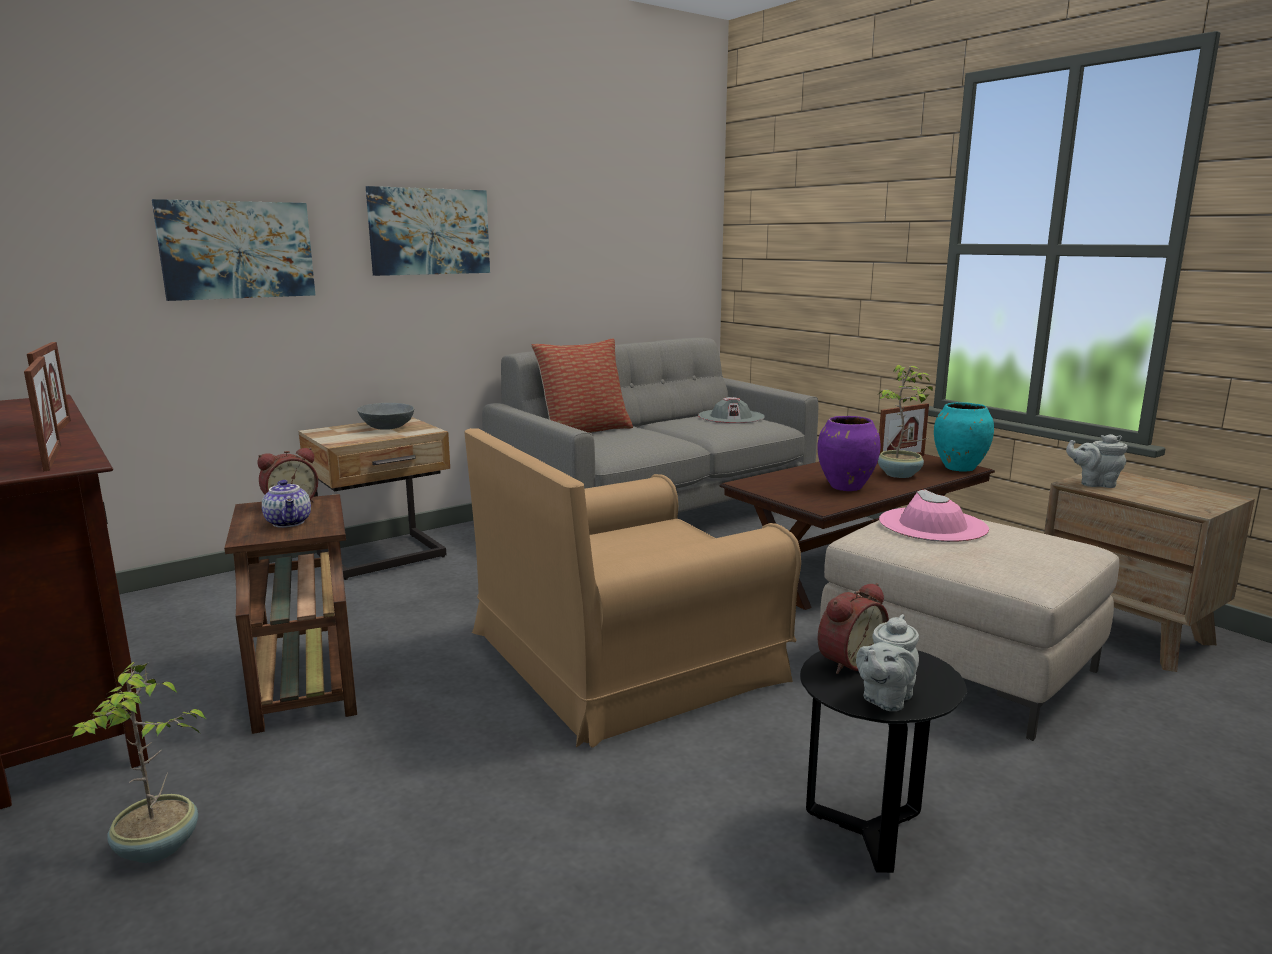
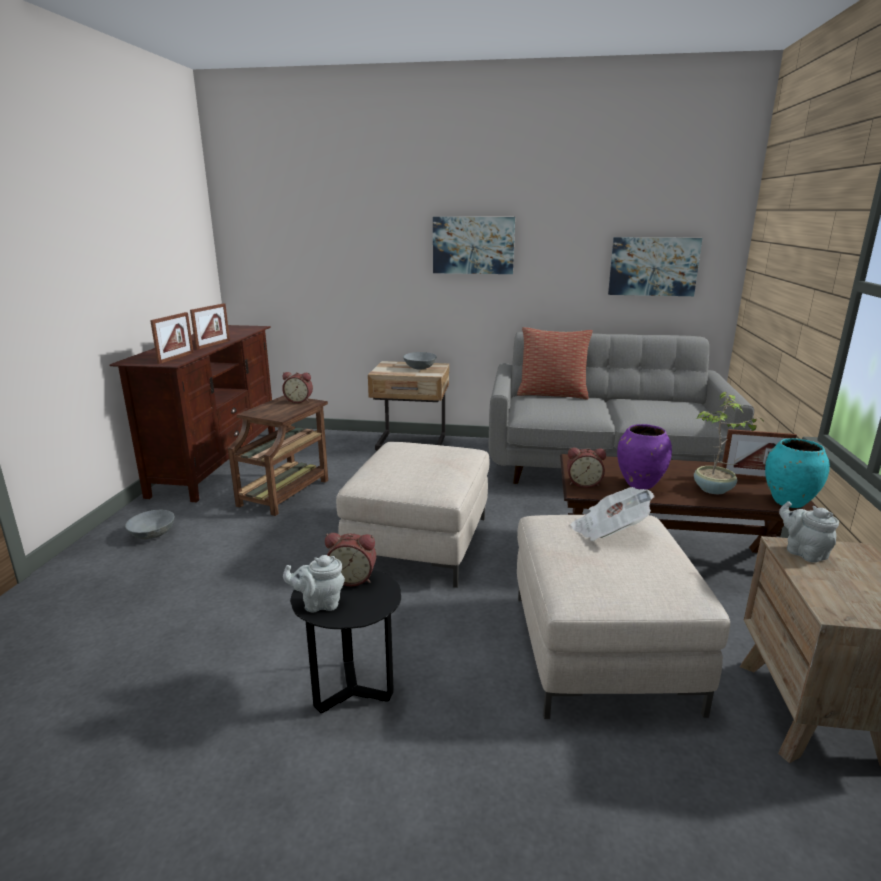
camera: 45 degrees right, 5 degrees up
(157, 849) = (152, 534): potted plant -> grey bowl
(237, 250) = (358, 255): picture -> picture (653, 266)
(289, 522) = (278, 410): teapot -> none
(623, 656) = (419, 542): brown armchair -> beige ottoman
(731, 417) = (680, 407): grey hat -> none
(805, 500) = (583, 483): none -> alarm clock
(932, 525) = (609, 531): pink hat -> newspaper

